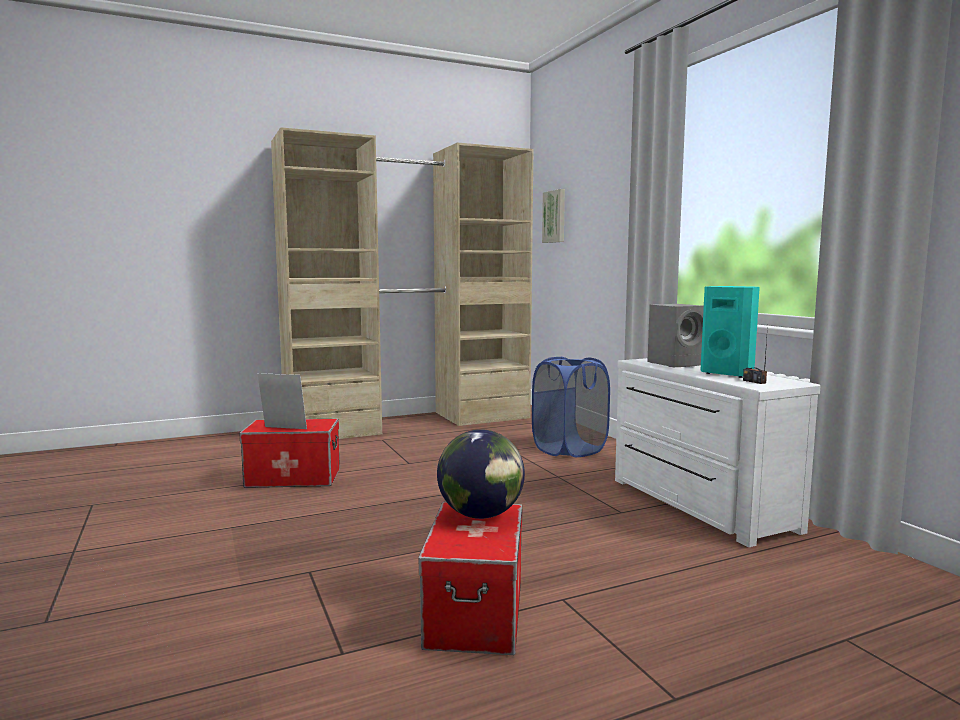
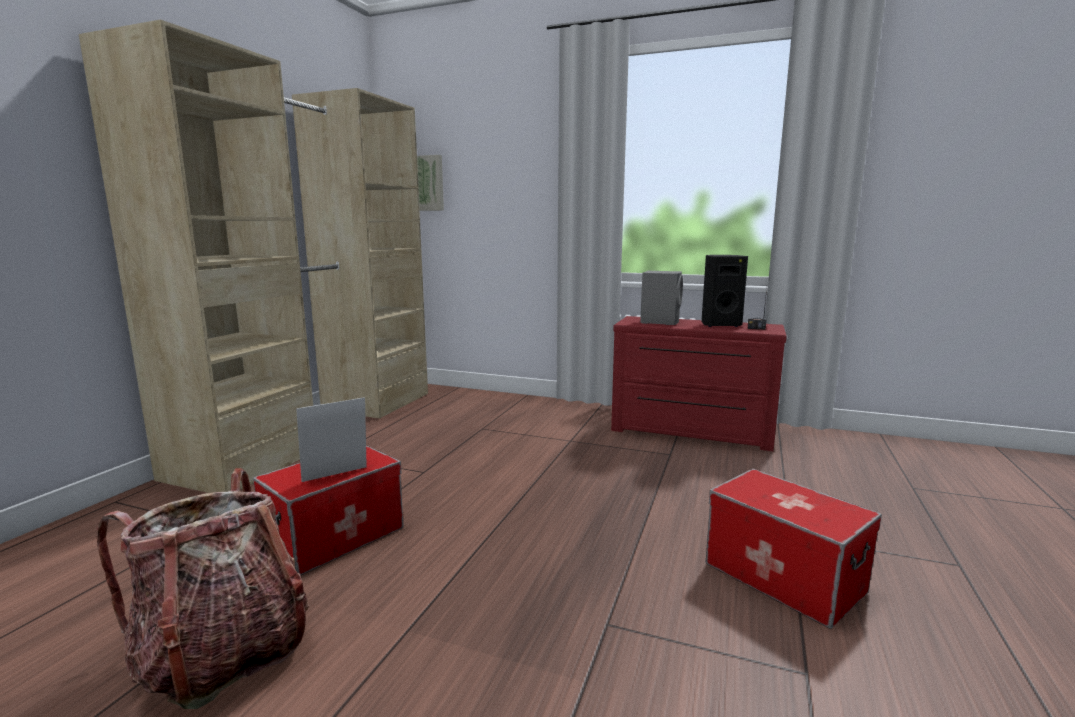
camera: 45 degrees left, 5 degrees up
(165, 503) = (223, 654): none -> backpack
(481, 515) = (764, 489): globe -> none
(569, 450) = (525, 414): blue laundry basket -> none
(696, 504) = (691, 432): white dresser -> red dresser
(729, 374) = (719, 325): turquoise speaker -> black speaker

